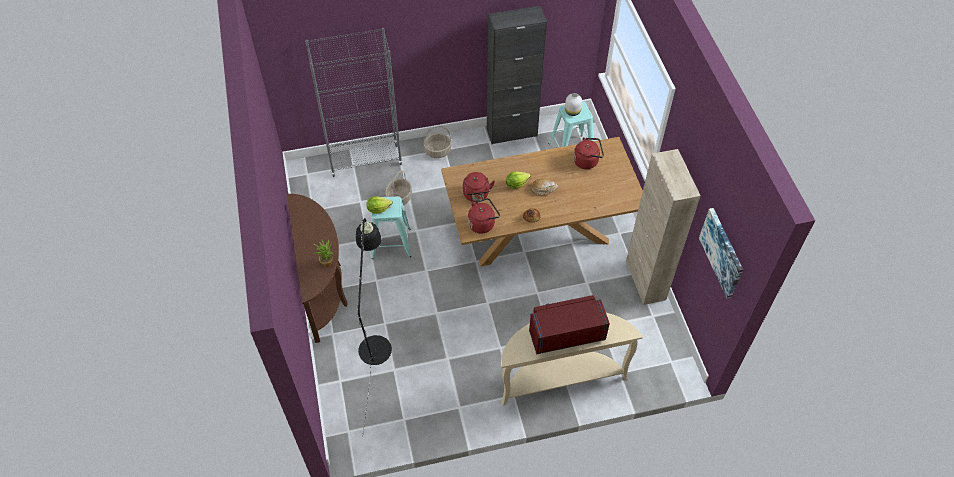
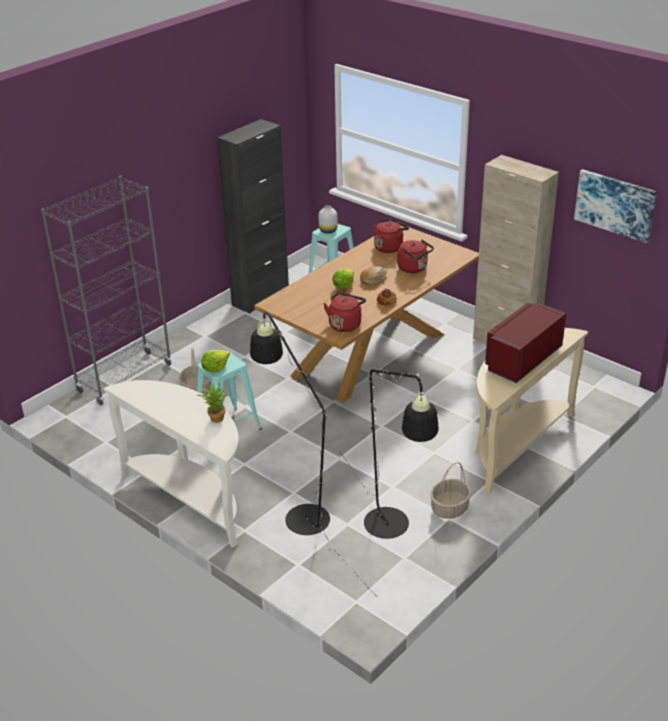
camera: 35 degrees left, 20 degrees down
(324, 288) = (192, 498): brown console table -> white console table
(416, 393) = (392, 530): none -> black floor lamp
(437, 151) = (199, 340): basket -> basket (449, 509)
(476, 195) = (314, 308): red kettle -> red kettle (414, 268)

